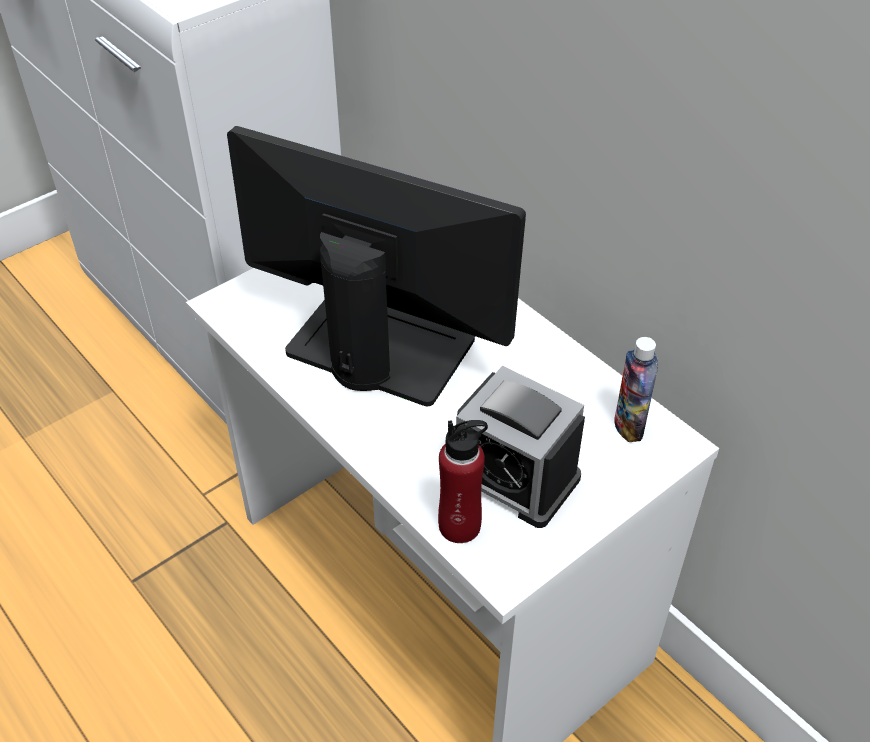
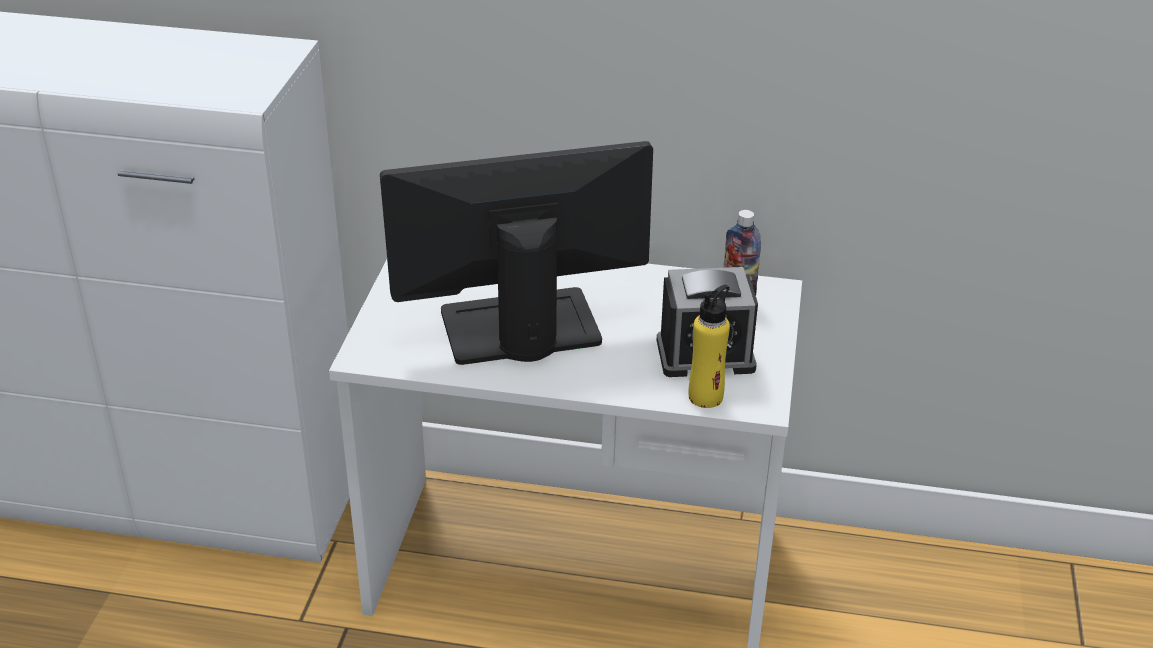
camera: 40 degrees left, 10 degrees down
(460, 526) = (706, 397): red bottle -> yellow bottle

